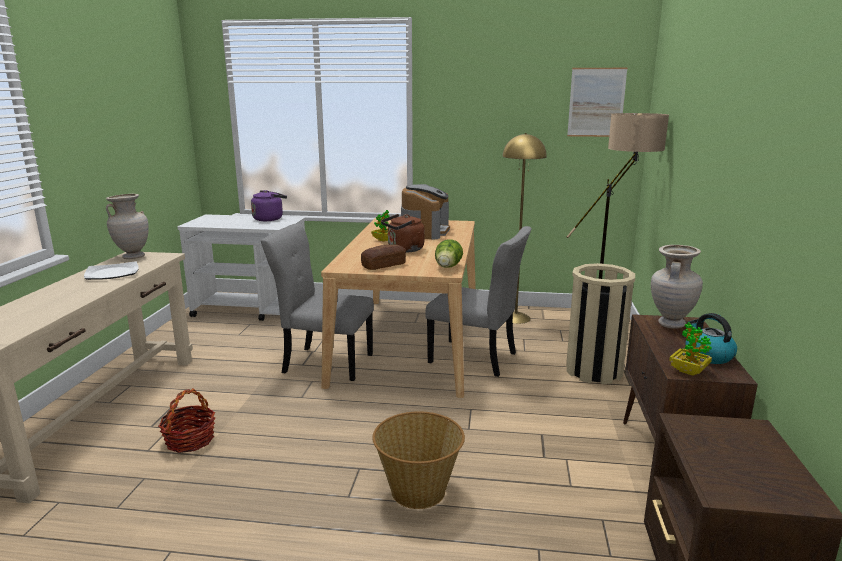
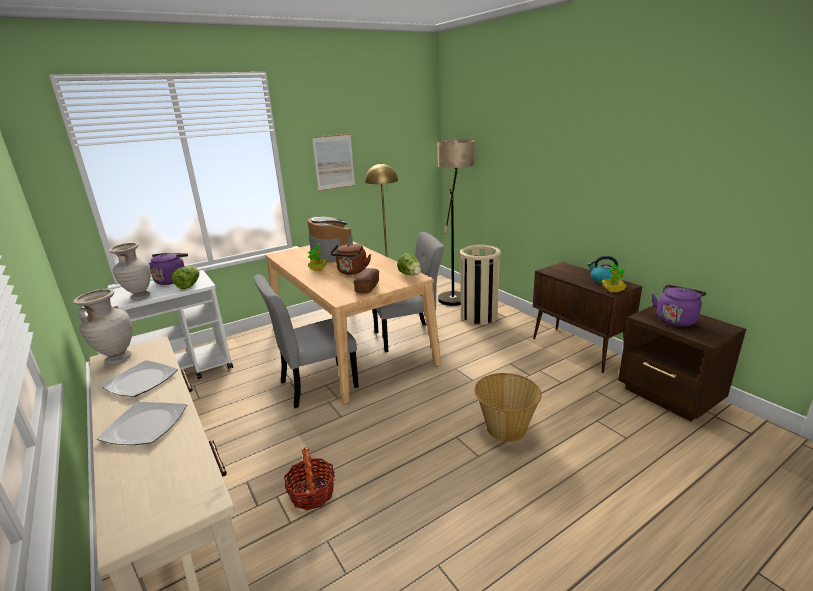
camera: 40 degrees left, 5 degrees up
(57, 297) = (144, 426): none -> plate
(270, 225) = (189, 285): none -> lettuce
(596, 102) = (408, 134): picture -> picture (334, 162)
(670, 324) = (560, 270): beige vase -> beige vase (139, 297)
(731, 448) = (676, 319): none -> purple kettle

